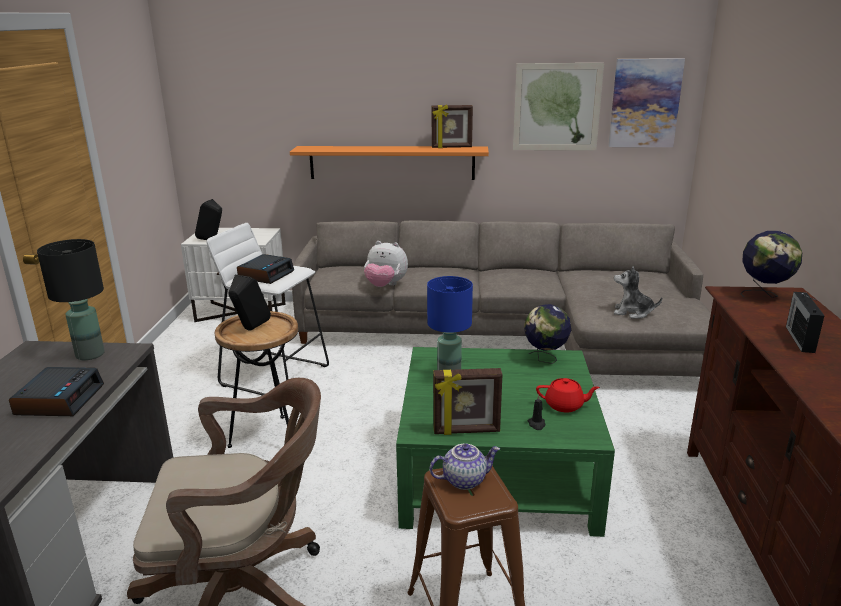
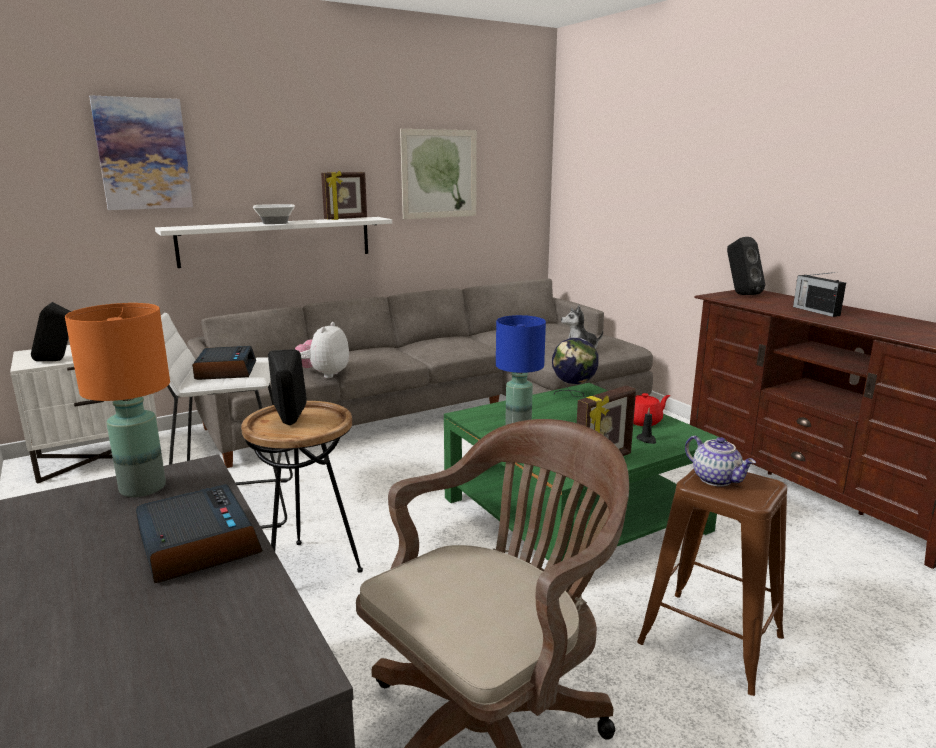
camera: 35 degrees left, 5 degrees down
(90, 355) = (143, 488): black table lamp -> orange table lamp
(384, 148) = (274, 223): none -> bowl
(385, 286) = (324, 374): plush toy -> plush toy turned 120 degrees clockwise
(391, 162) = (277, 241): orange shelf -> white shelf
(464, 480) = (716, 479): teapot -> teapot turned 105 degrees clockwise
(645, 103) = (510, 169): picture -> picture (143, 154)
(764, 295) = (740, 294): globe -> black speaker

